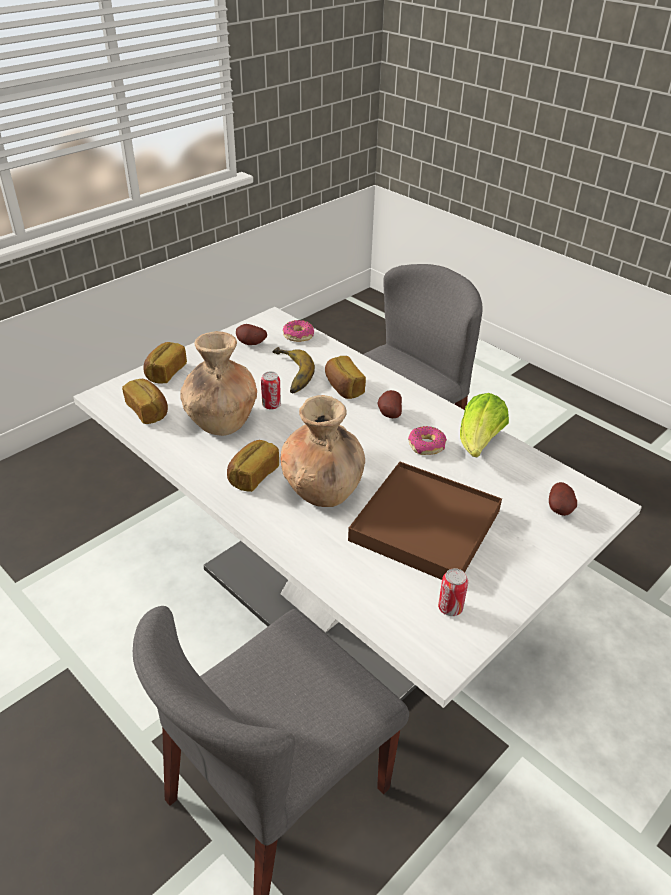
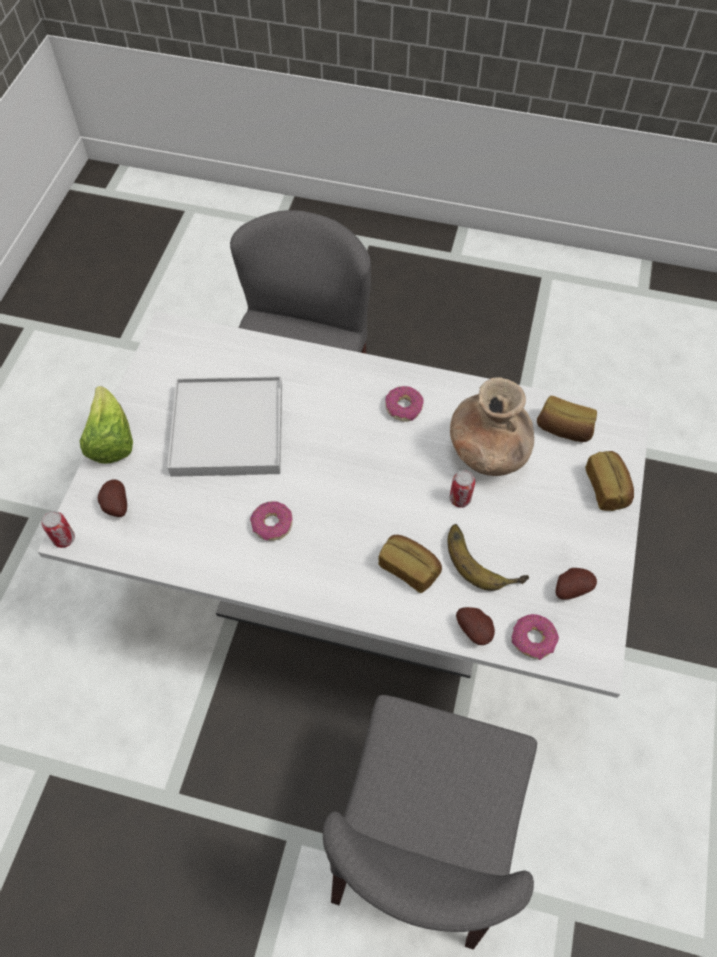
camera: 150 degrees right, 20 degrees up
(252, 475) = (404, 407): bread -> donut
(323, 490) = (334, 423): brown vase -> none
(388, 414) = (335, 551): potato -> potato (475, 630)
(424, 525) = (228, 429): brown tray -> white tray
(450, 608) = (177, 369): can -> can (64, 539)
(479, 444) = (221, 556): lettuce -> lettuce (111, 440)

